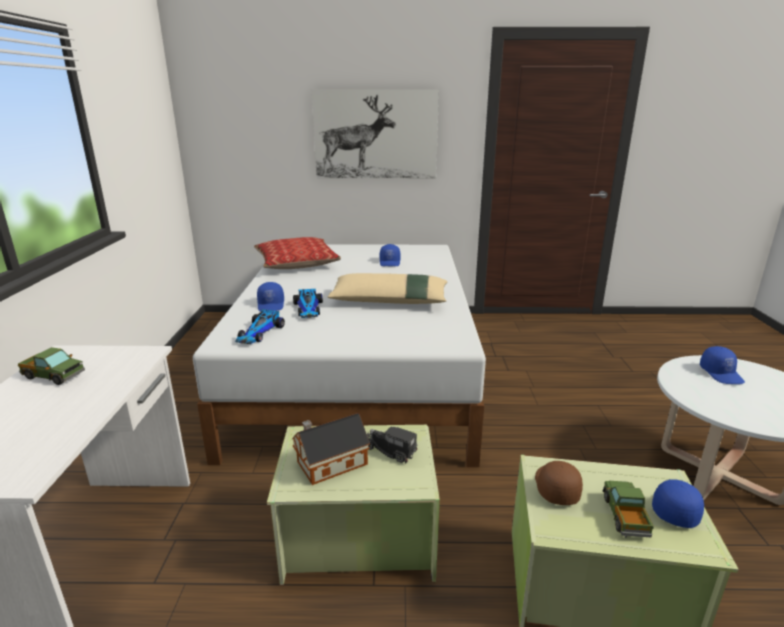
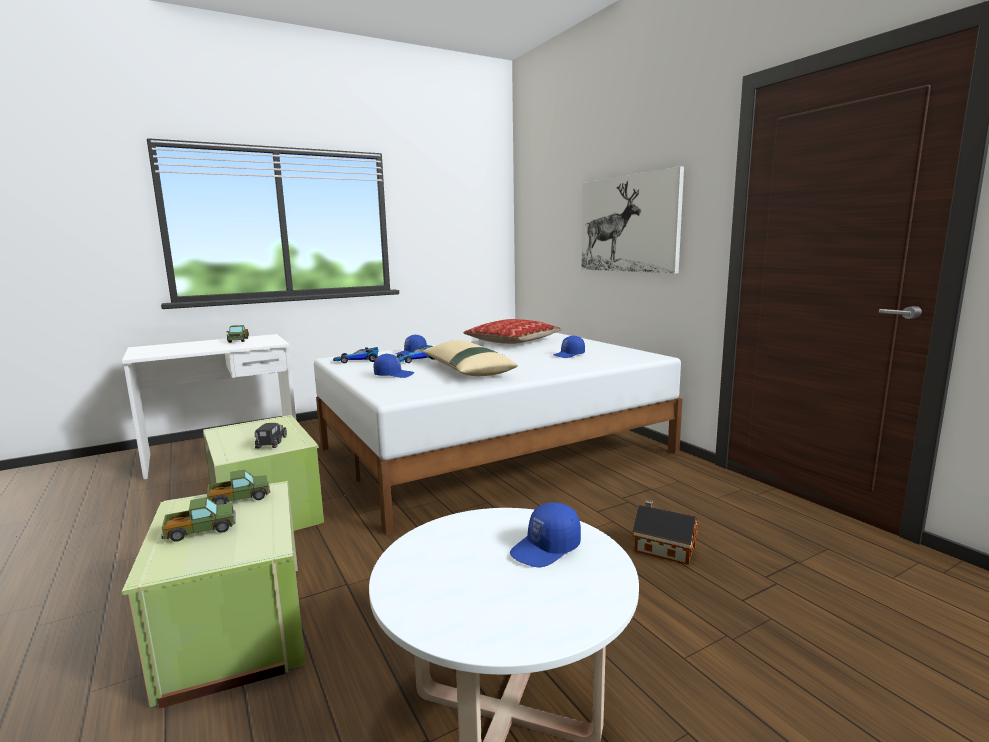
camera: 60 degrees right, 10 degrees down
(329, 463) = (249, 432): toy house -> toy house (662, 548)
(555, 487) = (239, 499): brown cap -> toy truck
(674, 508) = (218, 553): blue cap -> blue cap (394, 375)

